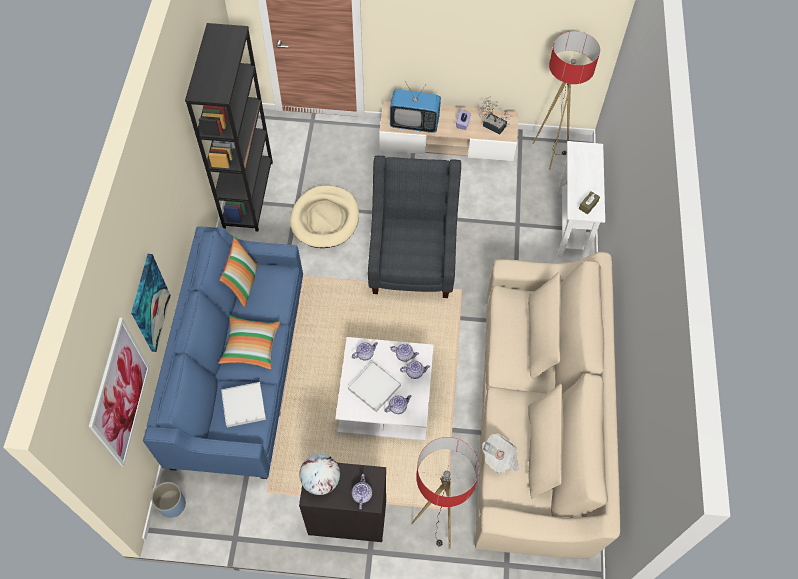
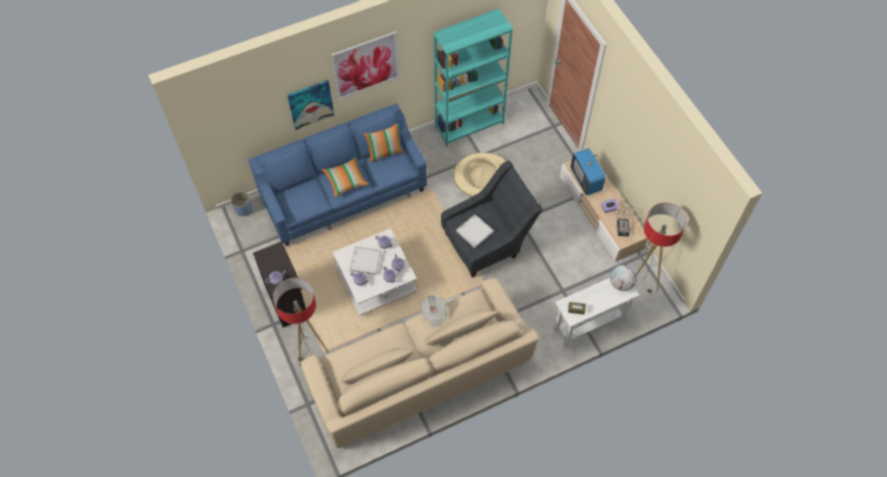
camera: 60 degrees right, 0 degrees up
(120, 393) = (246, 122): picture -> picture (366, 65)
(243, 405) = (306, 198): white tray -> white tray (474, 232)
(248, 194) = (469, 125): black bookcase -> turquoise bookcase
(321, 480) = (273, 255): globe -> globe (621, 284)
(500, 458) = (354, 350): newspaper -> newspaper (434, 314)

